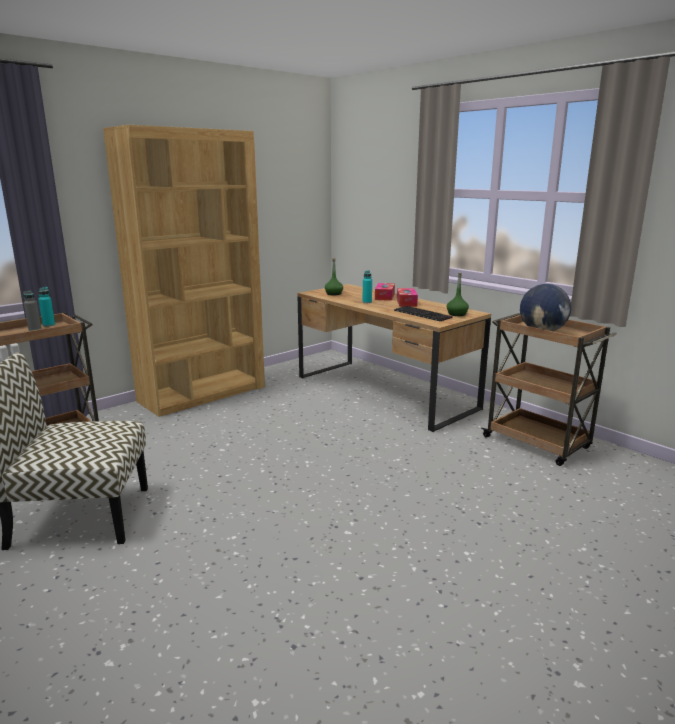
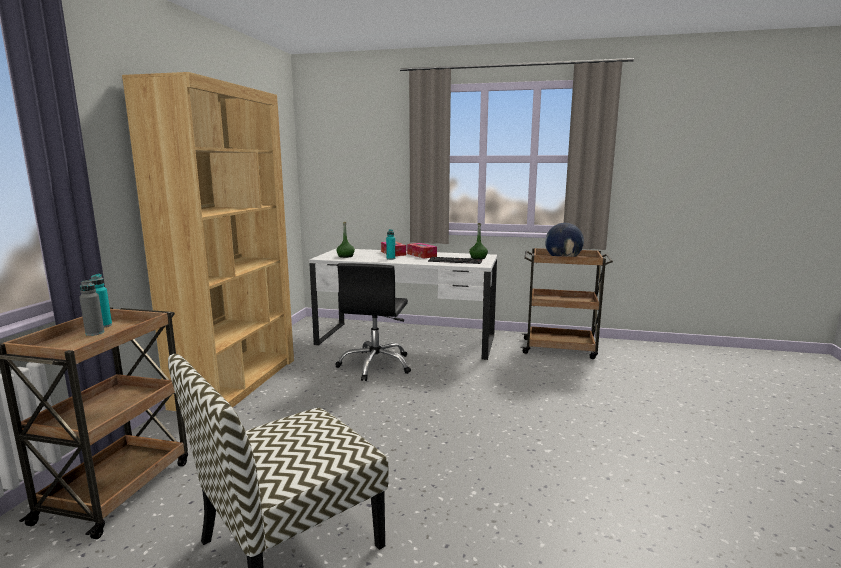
camera: 35 degrees left, 5 degrees down
(321, 408) = (376, 365): none -> black office chair
(384, 392) = (406, 340): brown desk -> white desk

